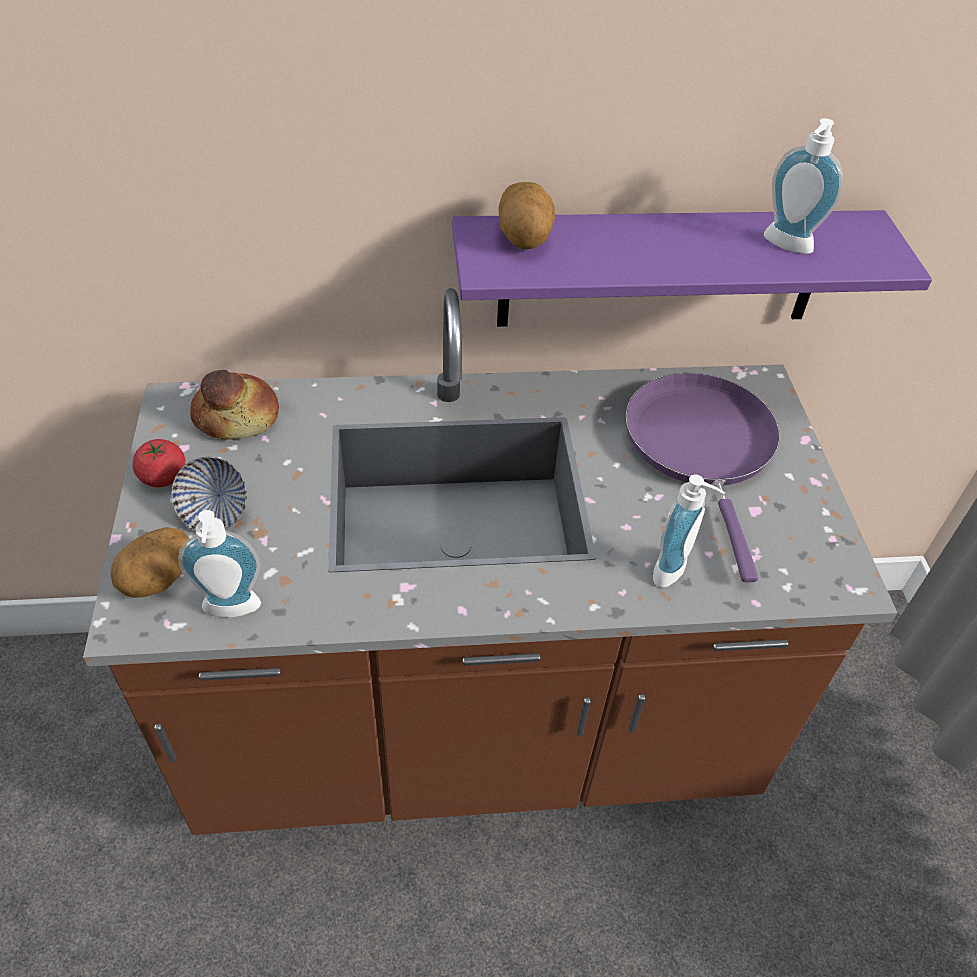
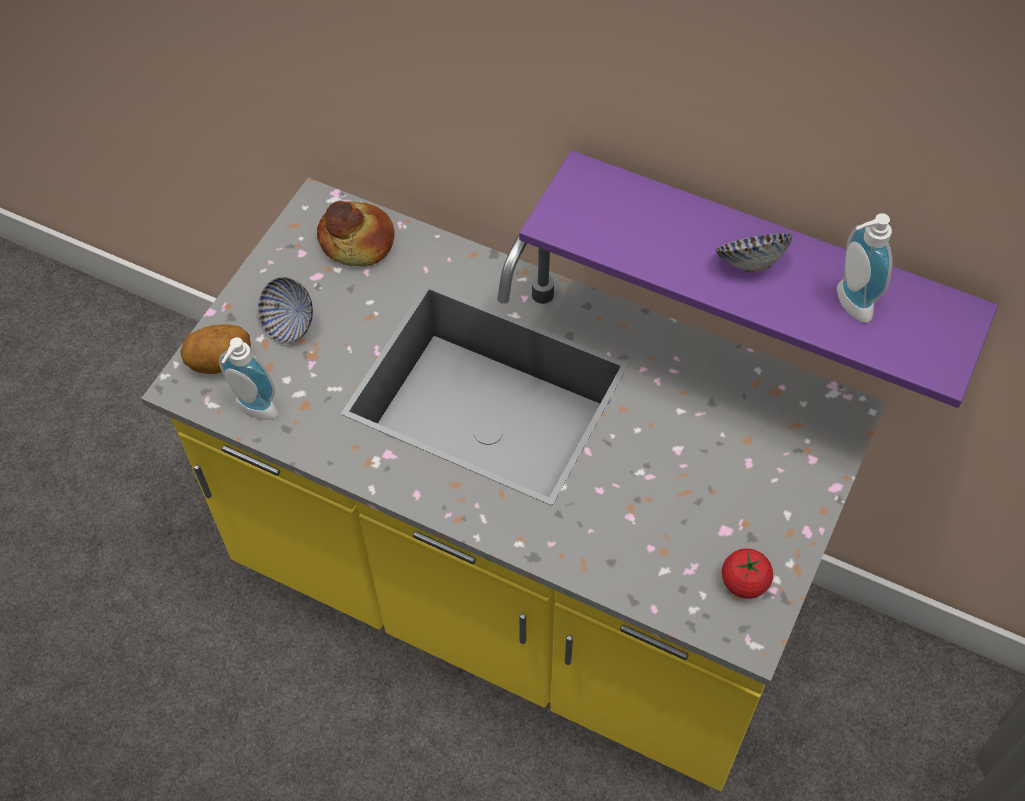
camera: 35 degrees right, 10 degrees up
(163, 477) = (271, 274): tomato -> tomato (744, 582)
(474, 727) = (516, 593): brown counter -> yellow counter
(524, 239) = (612, 201): potato -> none
(675, 572) = (608, 549): soap dispenser -> none
(682, 244) = (750, 263): none -> bowl
(702, 446) = (728, 448): purple frying pan -> none

